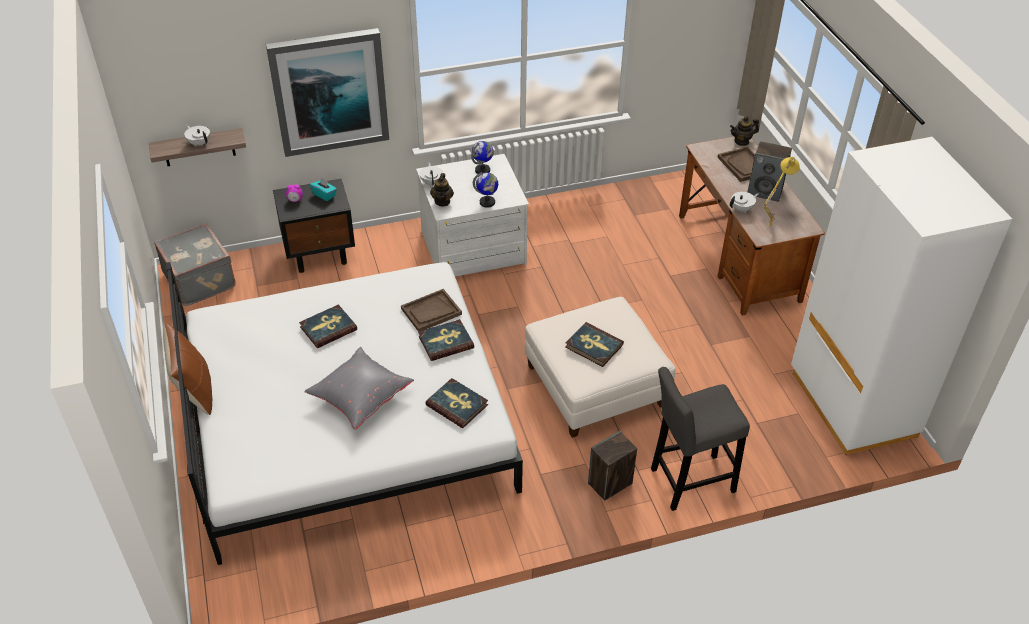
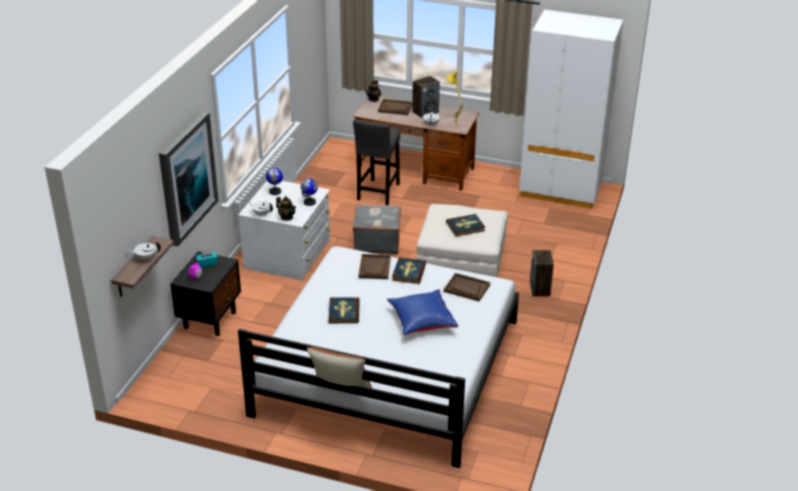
camera: 55 degrees left, 10 degrees down
(201, 280) = (165, 385): grey suitcase -> grey suitcase (376, 242)
(360, 397) = (421, 322): grey pillow -> blue pillow
(457, 405) = (466, 288): book -> brown tray
(688, 482) = (563, 263): grey stool -> grey stool (377, 193)

